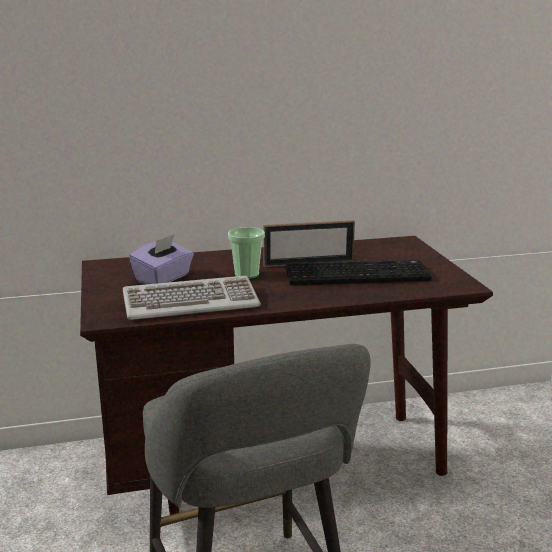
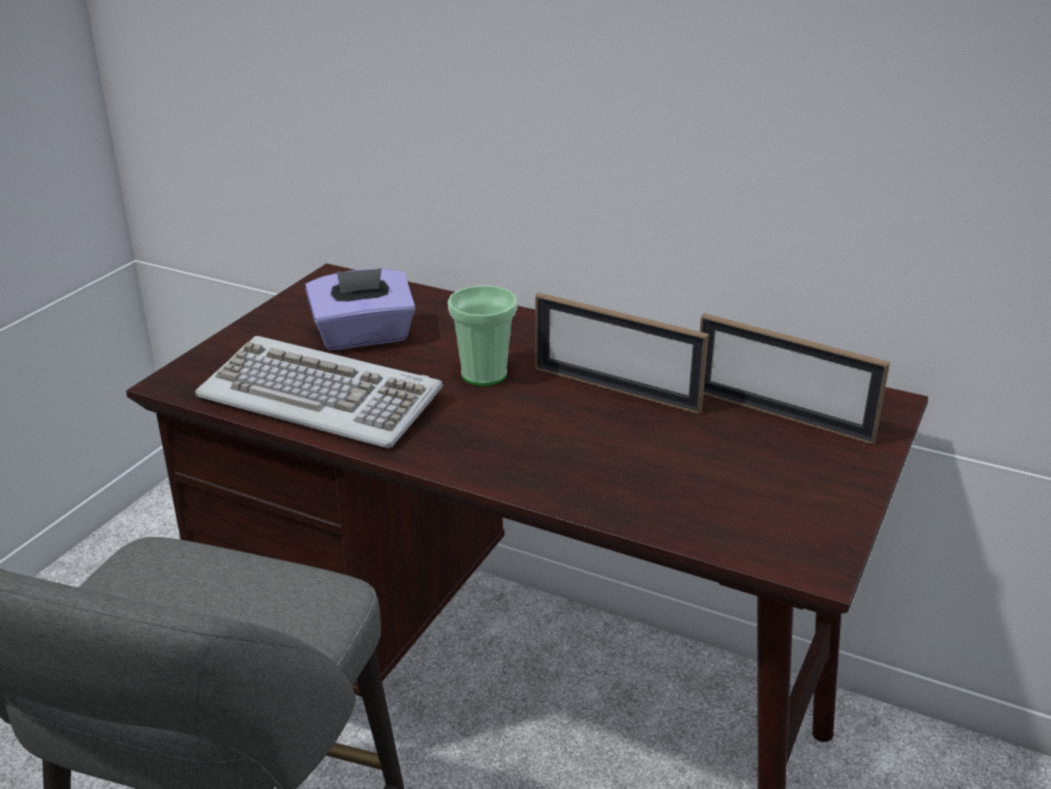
camera: 40 degrees right, 10 degrees up
(358, 274) = (656, 448): keyboard -> none
(380, 253) = (781, 415): none -> picture frame

